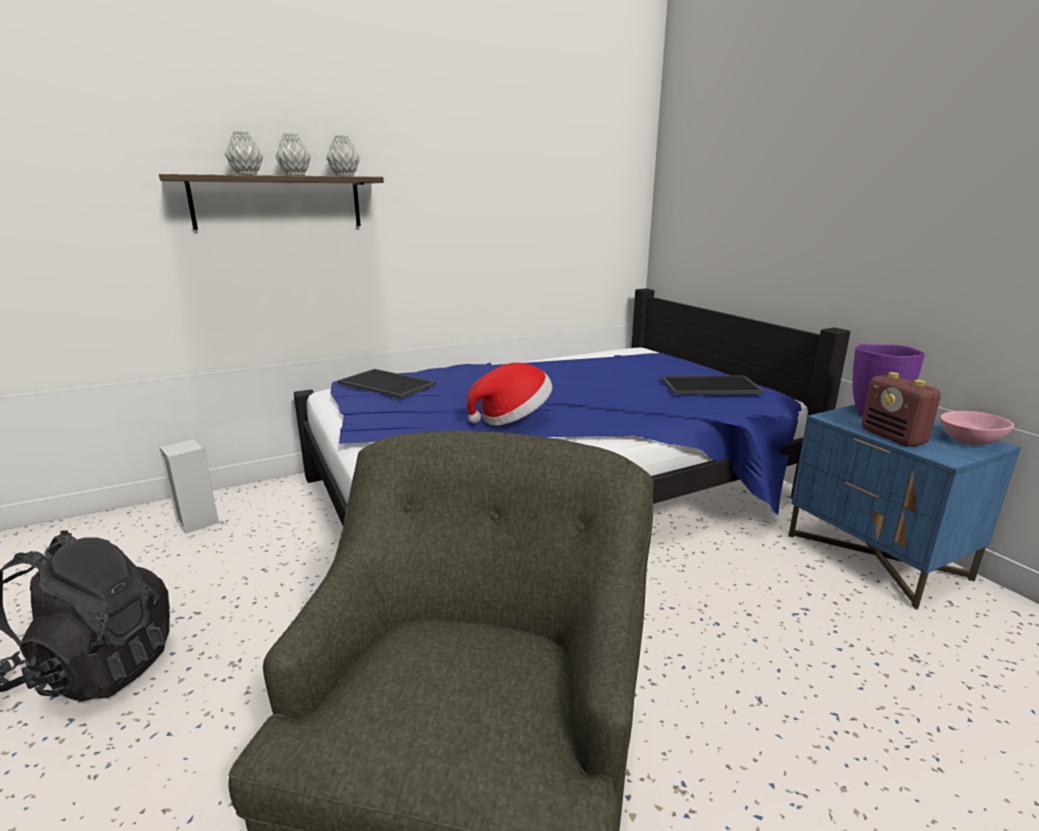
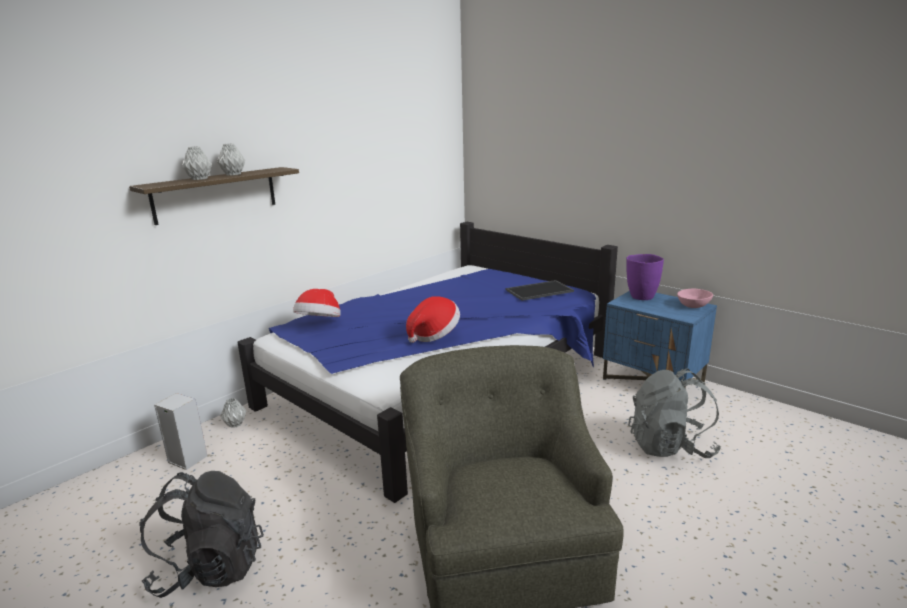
camera: 20 degrees left, 0 degrees up
(345, 176) = (268, 170): grey vase -> grey vase (236, 424)
(388, 383) = (319, 323): tray -> hat
(863, 678) = (670, 446): none -> grey backpack
(893, 437) = (656, 310): radio -> none

